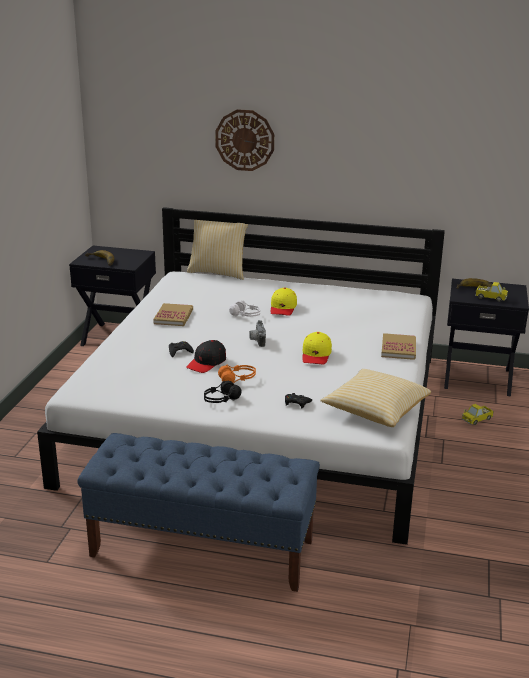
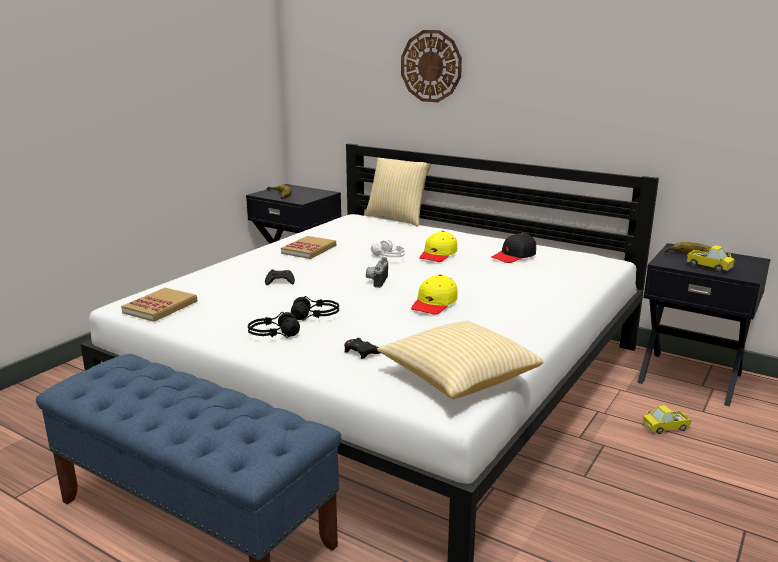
camera: 20 degrees right, 5 degrees down
(207, 363) = (298, 295): black cap -> black cap (514, 256)
(237, 379) = (315, 316): orange headphones -> black headphones
(398, 348) = (548, 310): book -> book (160, 307)

